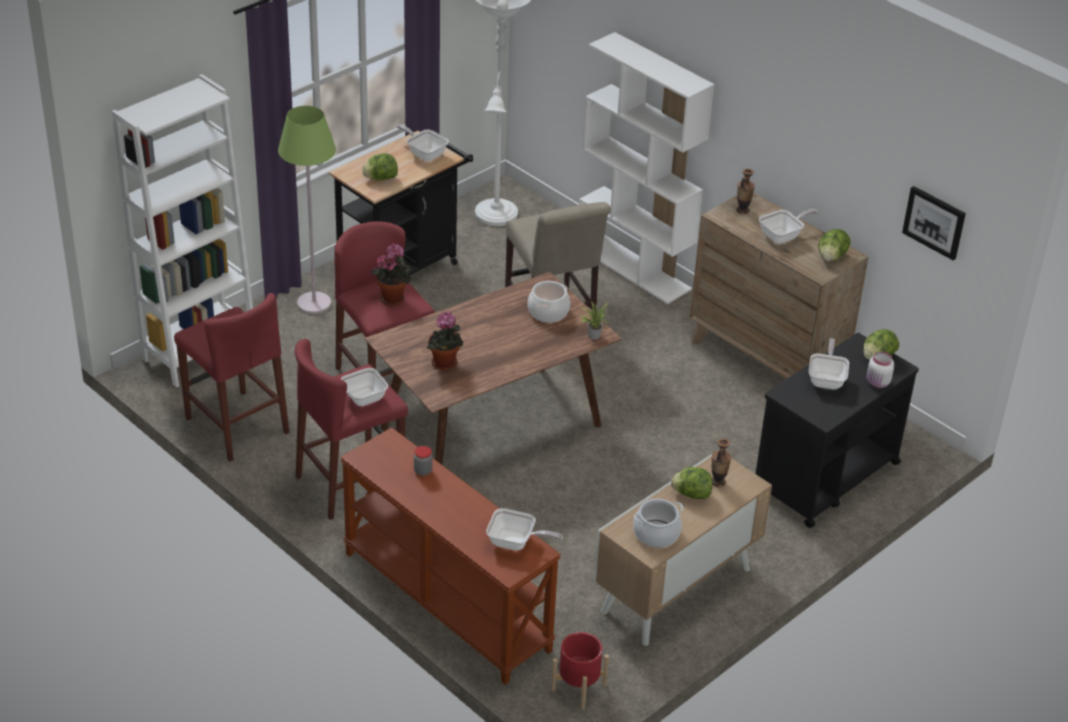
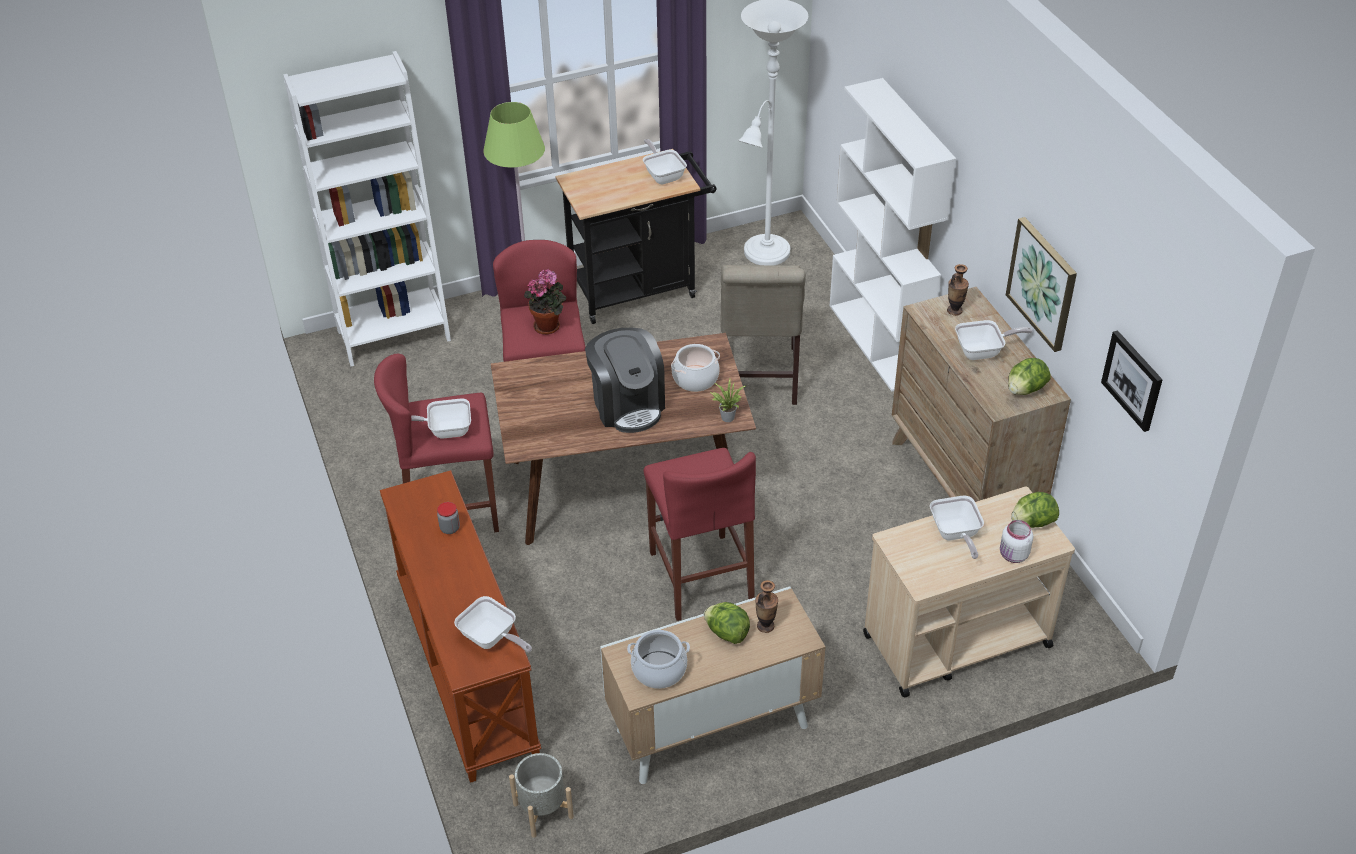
camera: 25 degrees right, 5 degrees up
(236, 425) = (381, 420): red stool -> red stool (700, 576)
(380, 178) = (601, 193): lettuce -> none
(445, 364) = (552, 413): potted plant -> none
(505, 344) = (627, 405): none -> coffee machine
(579, 687) = (543, 810): red planter -> grey planter
(825, 477) = (955, 640): black cart -> beige cart
(826, 167) = (1043, 283): none -> picture
(827, 379) = (955, 535): frying pan -> frying pan turned 135 degrees clockwise

